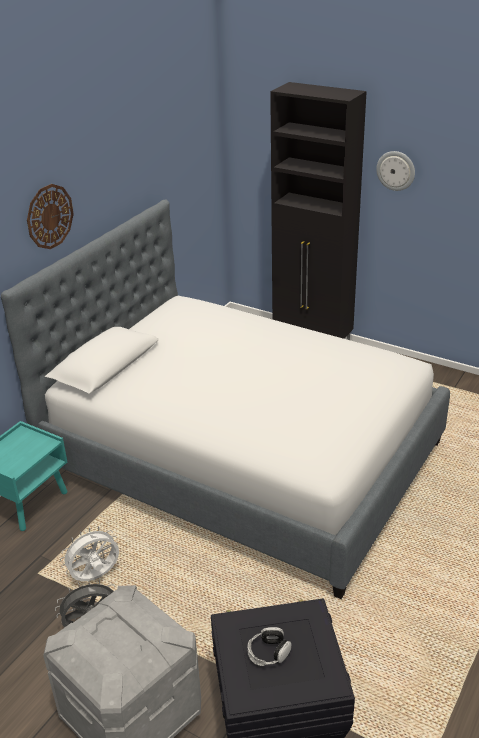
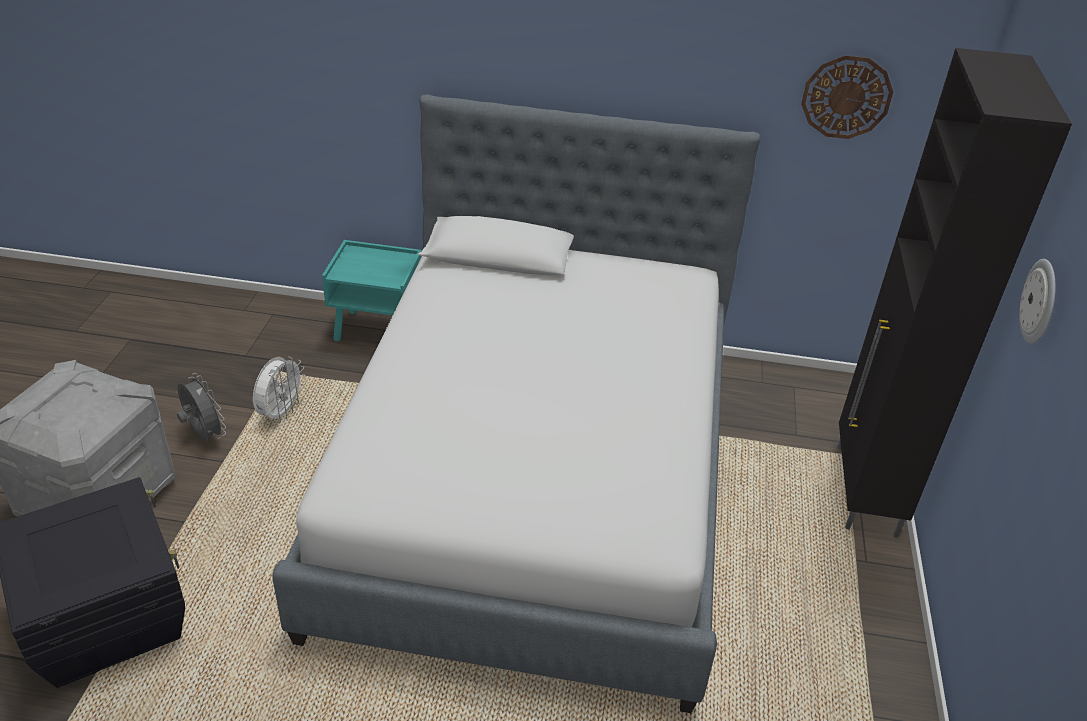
camera: 65 degrees right, 5 degrees up
(49, 216) = (537, 49): wall clock -> wall clock (846, 97)
(95, 577) = (281, 413): white fan -> white fan turned 75 degrees clockwise
(268, 653) = (79, 537): headphones -> none

